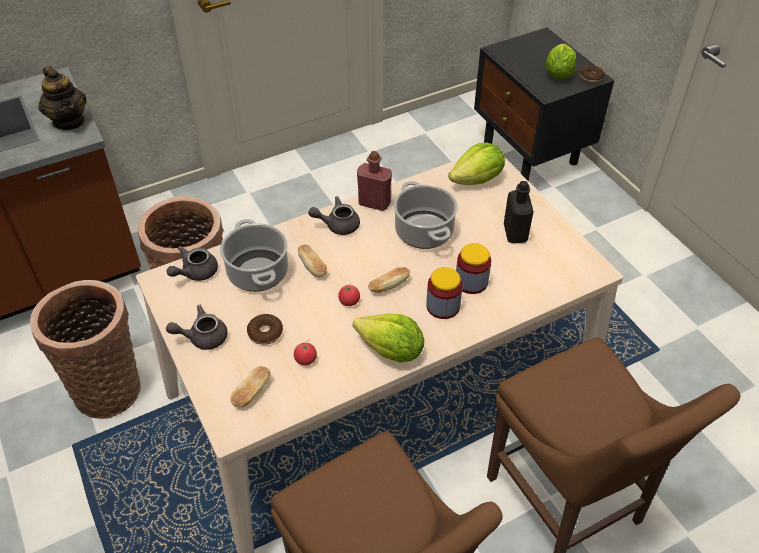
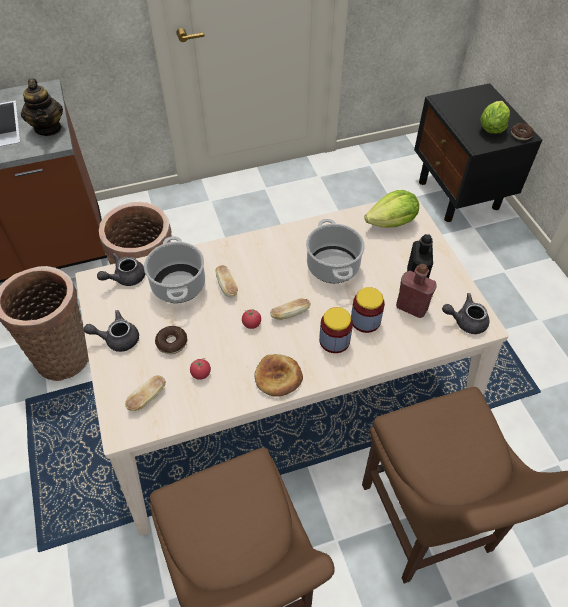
camera: 10 degrees right, 5 degrees up
(337, 225) = (257, 249): grey teapot -> grey teapot (465, 321)
(374, 203) = (294, 233): red bottle -> red bottle (411, 307)
(391, 351) = (278, 377): lettuce -> bread

